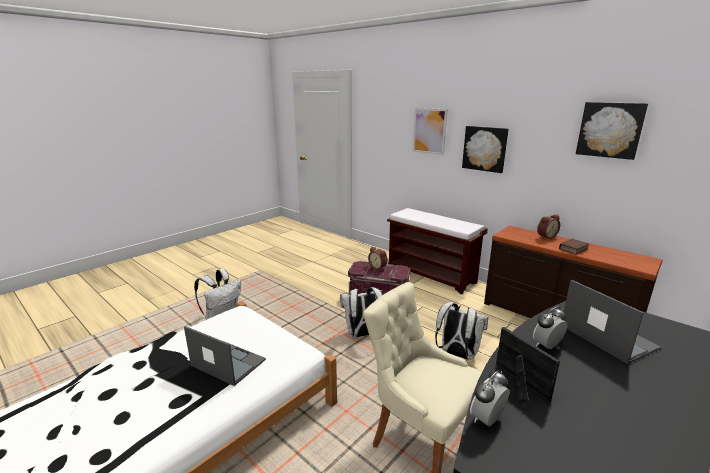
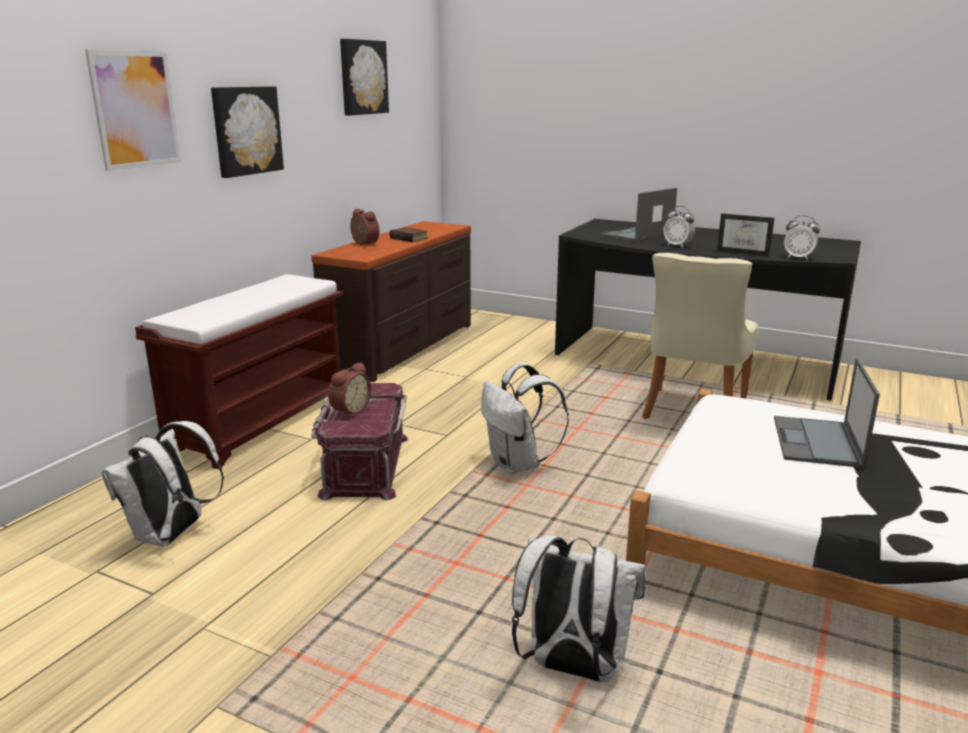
camera: 105 degrees left, 0 degrees up
(457, 354) = (524, 398): white backpack -> white backpack (171, 535)
(516, 383) = (745, 252): picture frame -> picture frame turned 105 degrees counterclockwise

